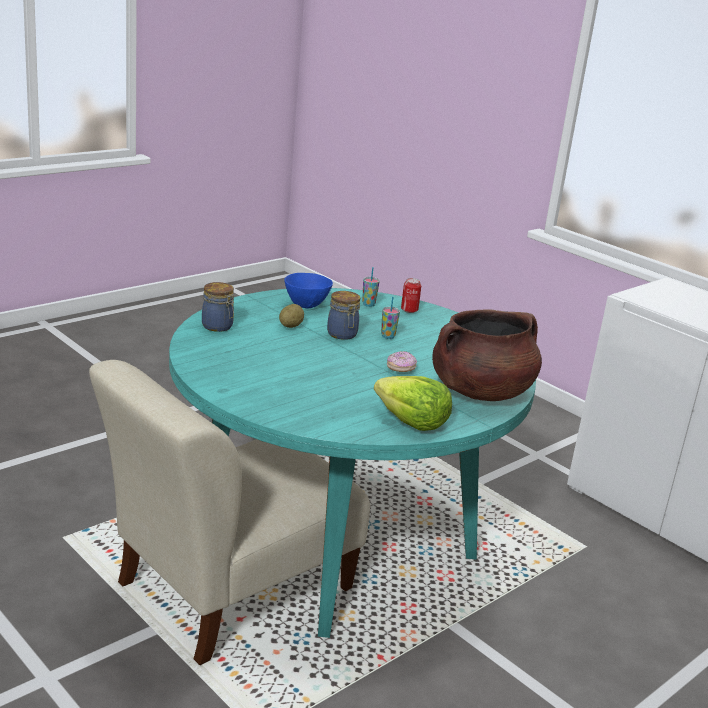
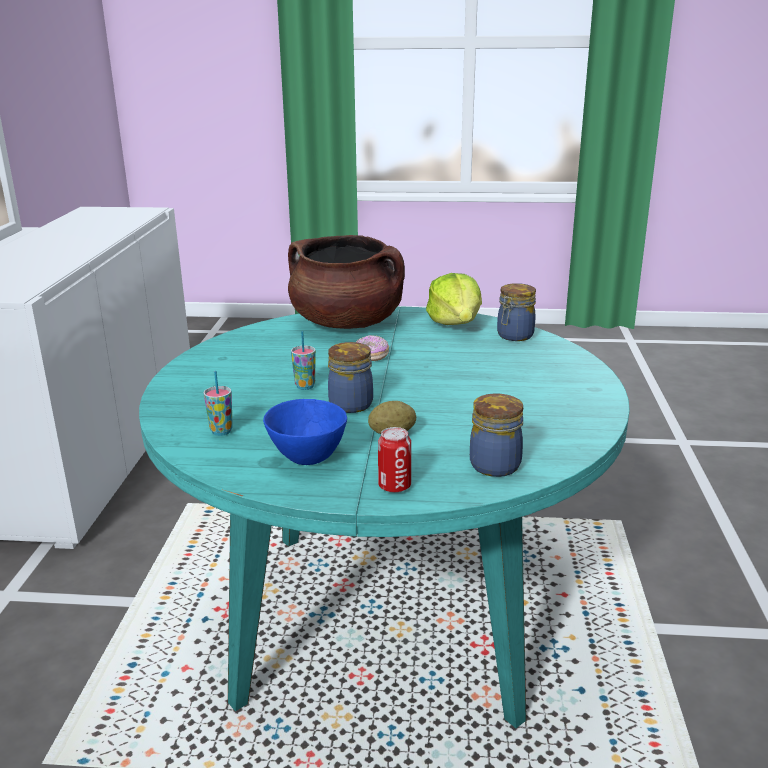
camera: 130 degrees left, 0 degrees up
(227, 590) = (550, 627): beige chair -> none
(346, 423) = (514, 336): none -> jar
(409, 310) = (194, 407): can -> can (394, 486)

